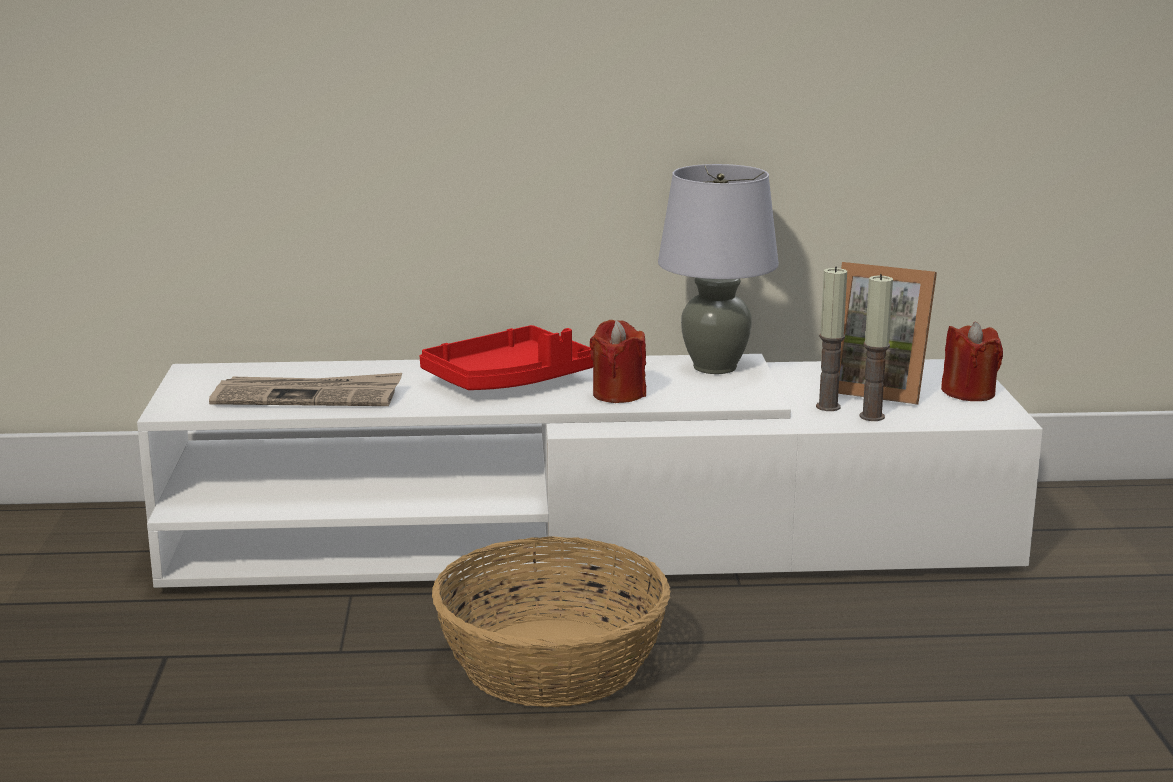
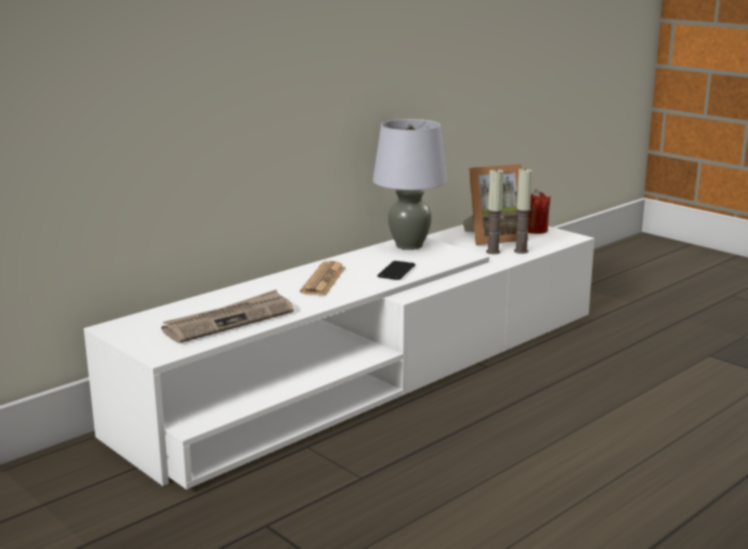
camera: 40 degrees left, 0 degrees up
(509, 381) = (323, 280): red tray -> newspaper
(552, 662) = (476, 436): basket -> none
(618, 394) = (396, 271): red candle -> phone

